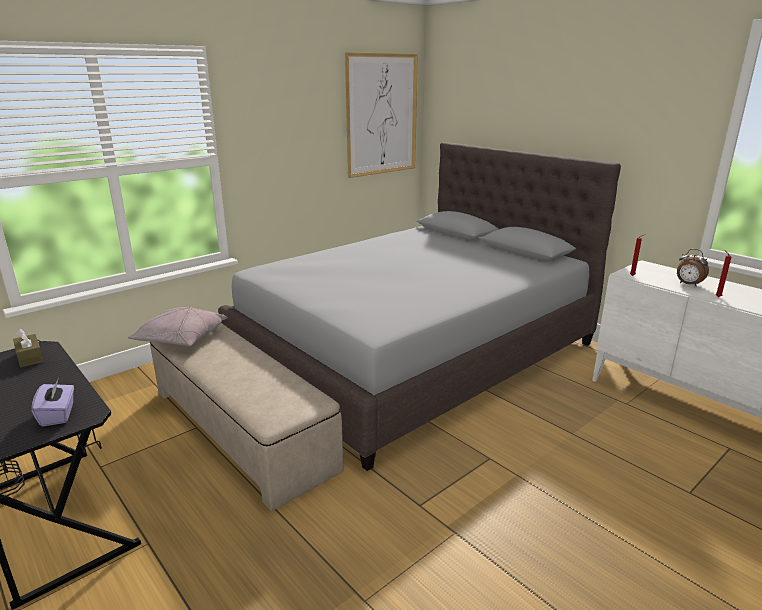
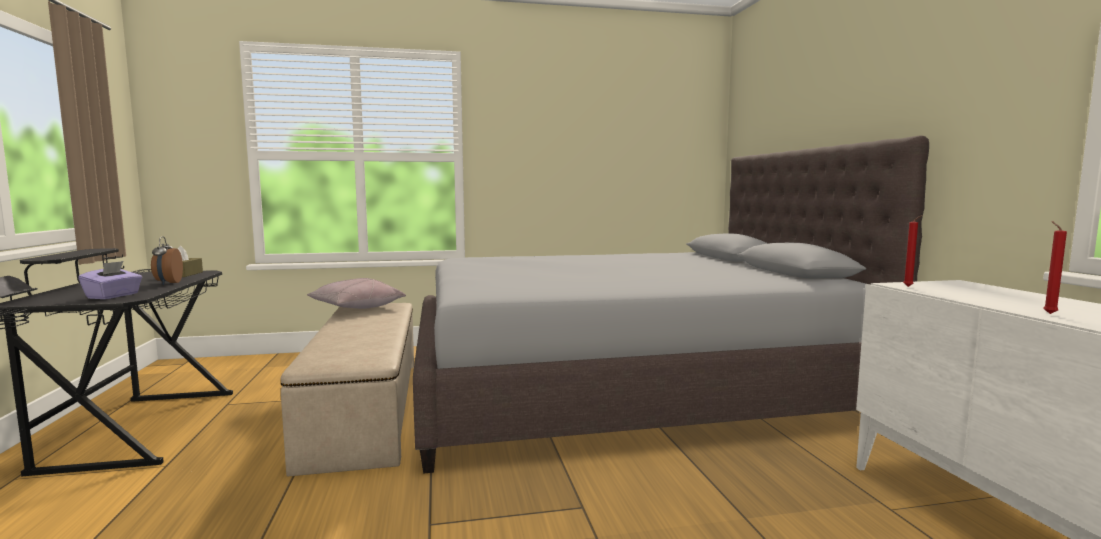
camera: 30 degrees right, 15 degrees down
(382, 115) = (666, 129): picture -> none
(688, 284) = (1007, 300): alarm clock -> alarm clock (168, 283)

